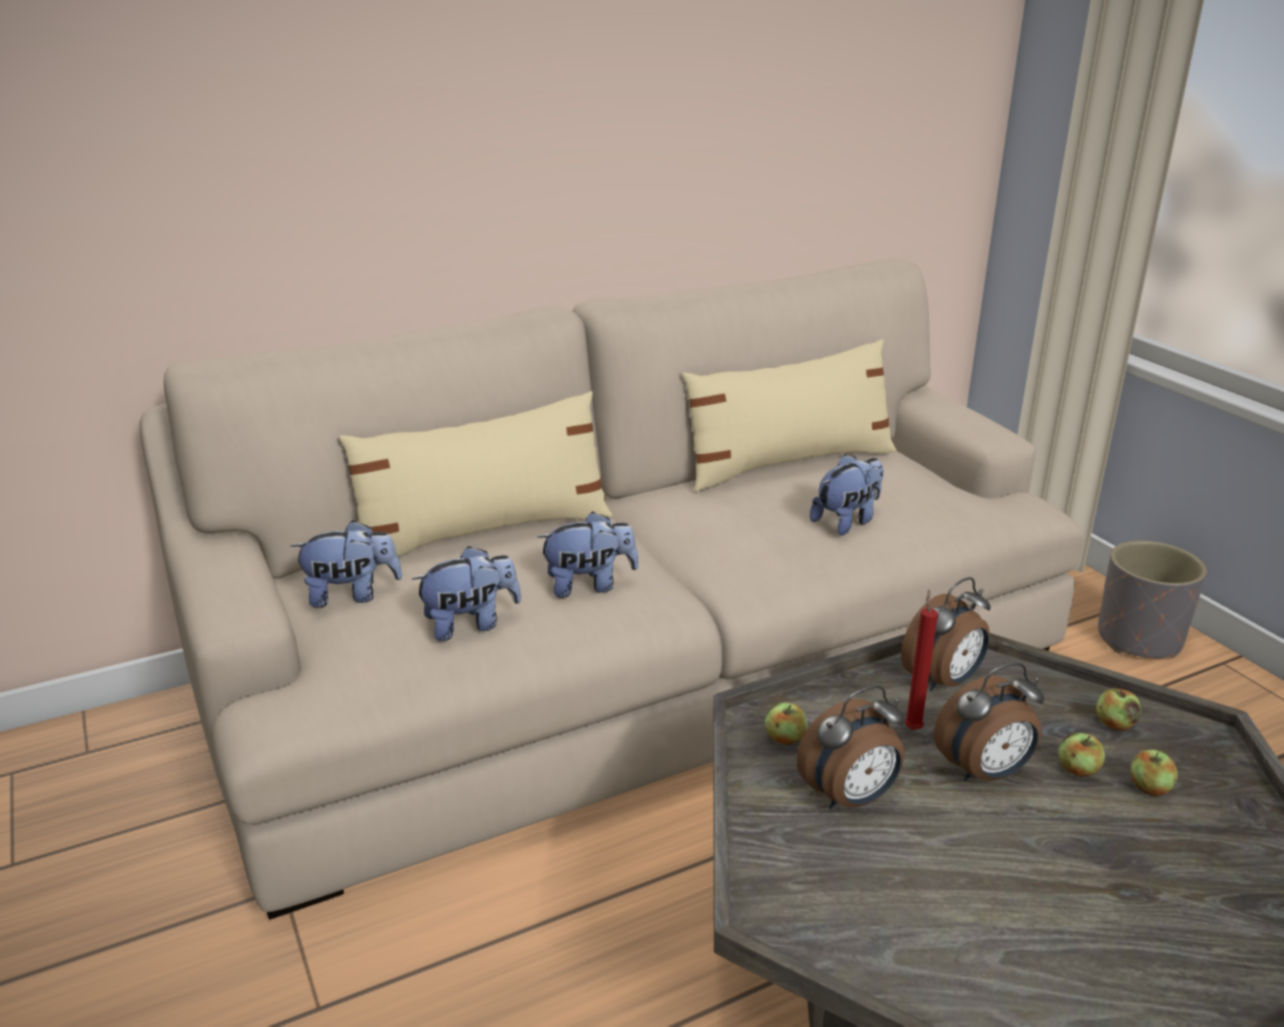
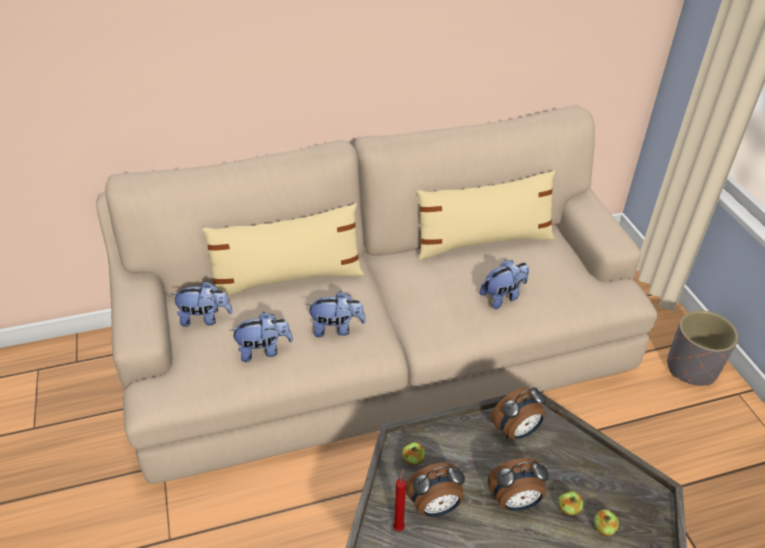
camera: 10 degrees right, 15 degrees up
(912, 727) = (486, 463): red candle -> red candle (399, 526)
(1114, 724) = (603, 479): apple -> none

